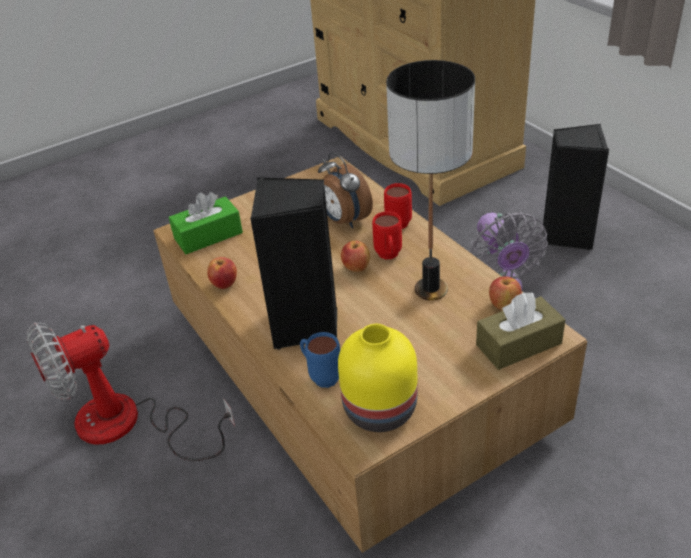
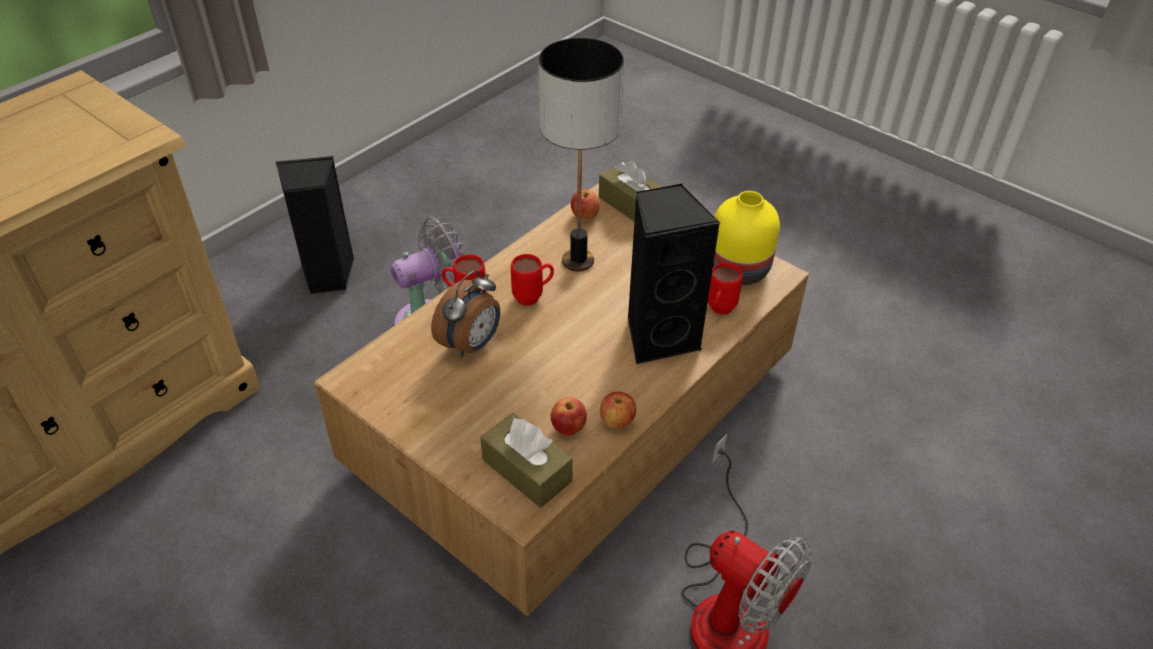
camera: 110 degrees left, 5 degrees up
(208, 235) = (527, 470): green tissue box -> brown tissue box
(321, 376) = (719, 311): blue mug -> red mug
(356, 268) = (557, 318): apple -> apple (569, 428)

